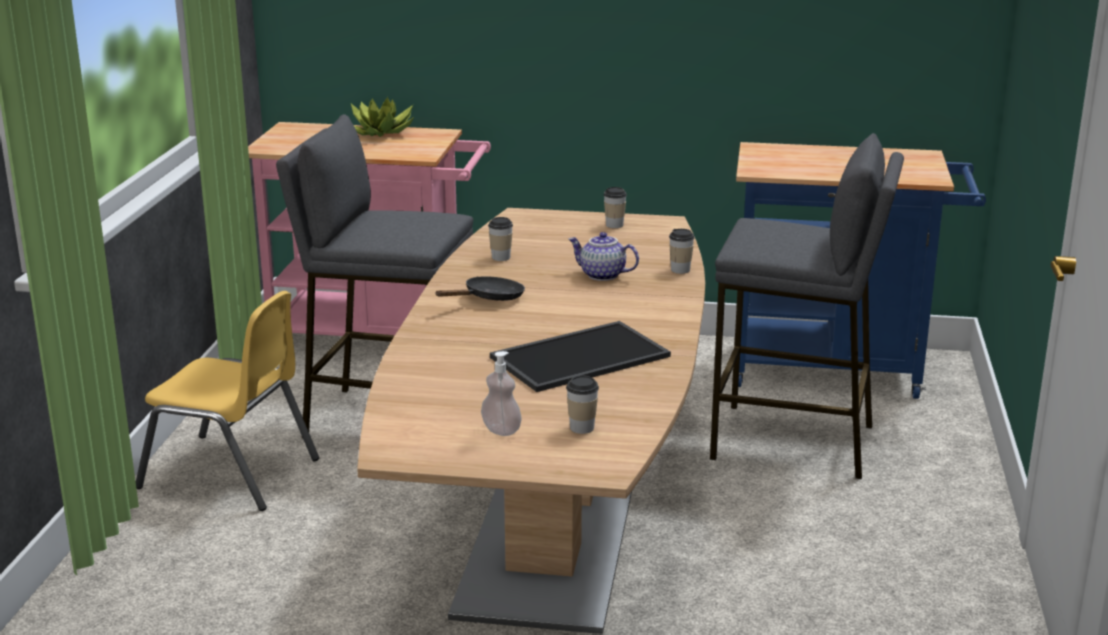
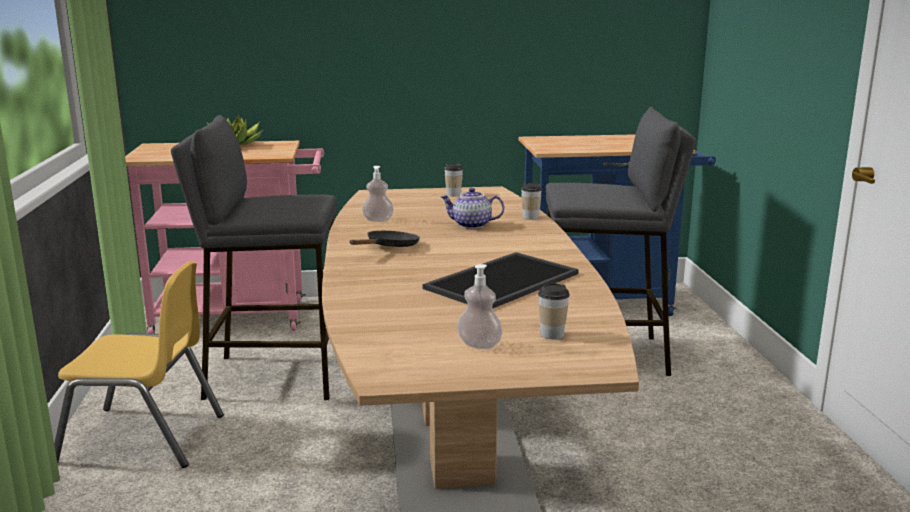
camera: 15 degrees left, 5 degrees down
(501, 257) = (378, 220): cup -> soap dispenser

